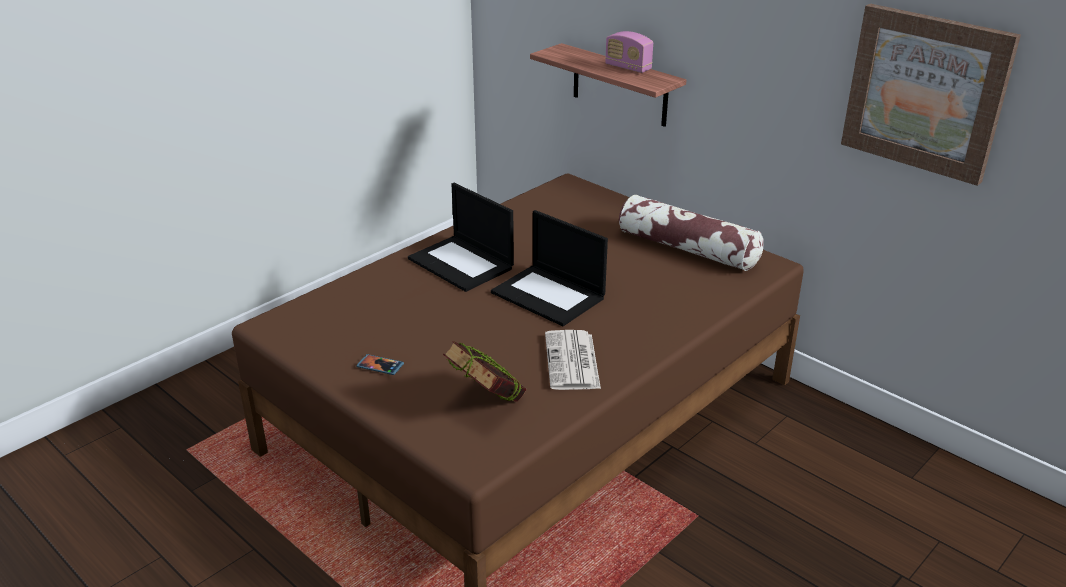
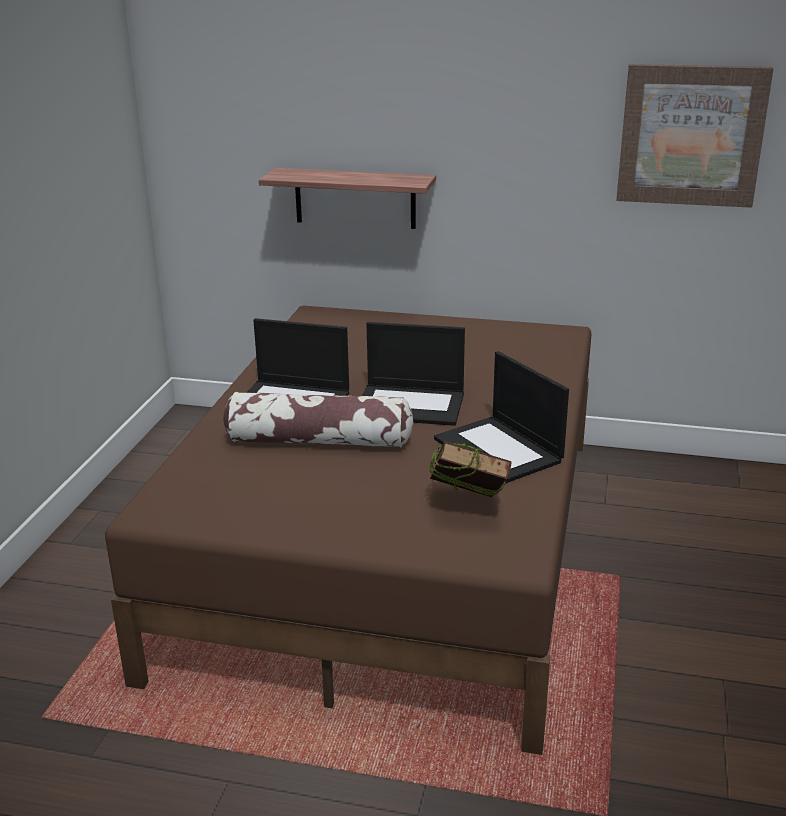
camera: 30 degrees left, 5 degrees down
(380, 366) = (321, 511): phone -> none
(572, 362) = (499, 450): newspaper -> laptop
(628, 68) = (371, 175): radio -> none
(687, 248) = (485, 338): pillow -> pillow (318, 441)

